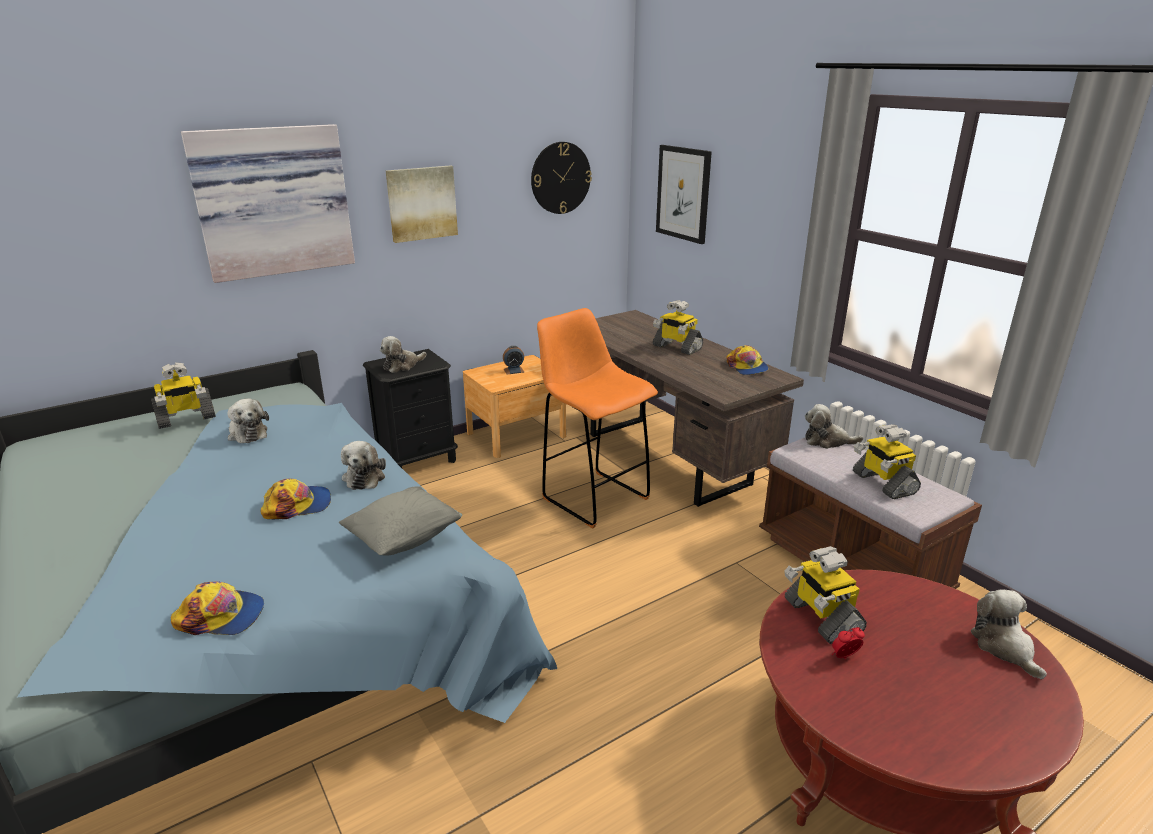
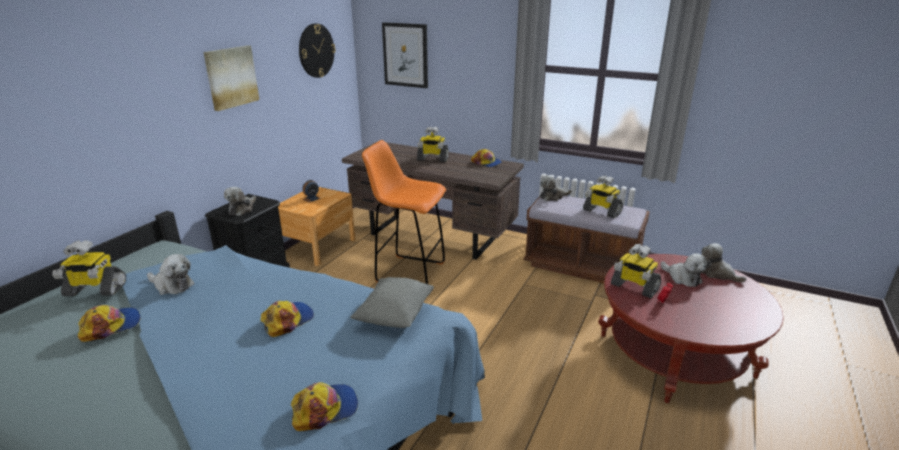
camera: 30 degrees left, 0 degrees up
(159, 459) = (111, 326): none -> cap
(185, 419) = (95, 290): toy robot -> toy robot turned 60 degrees clockwise
(273, 201) = (120, 85): picture -> none
(365, 476) = (315, 287): plush toy -> plush toy (682, 278)

